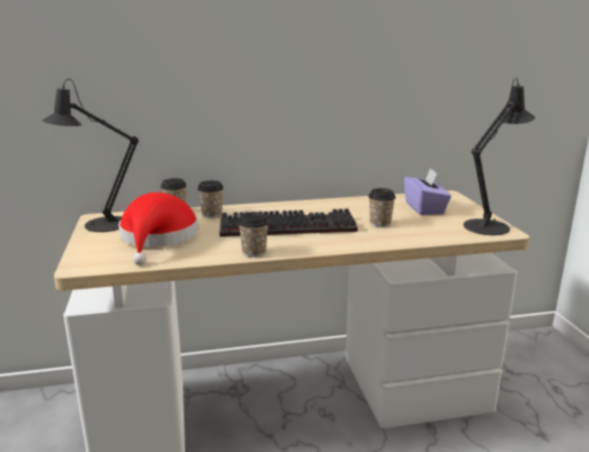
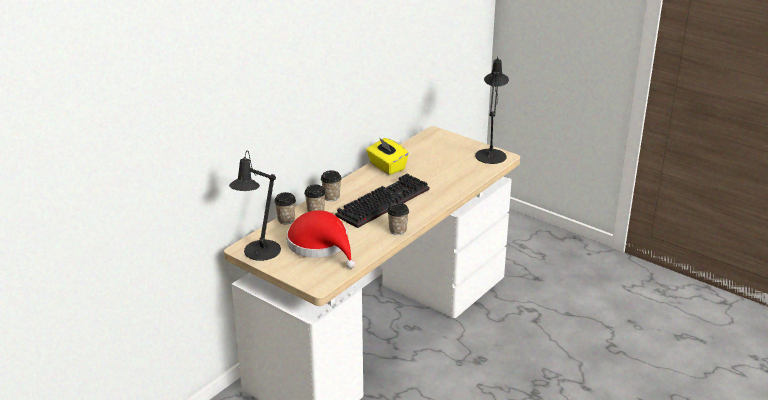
camera: 40 degrees left, 10 degrees up
(347, 204) = (386, 167): none -> yellow tissue box
(380, 223) = (431, 177): cup -> cup (331, 197)
(425, 208) = (438, 152): purple tissue box -> none

